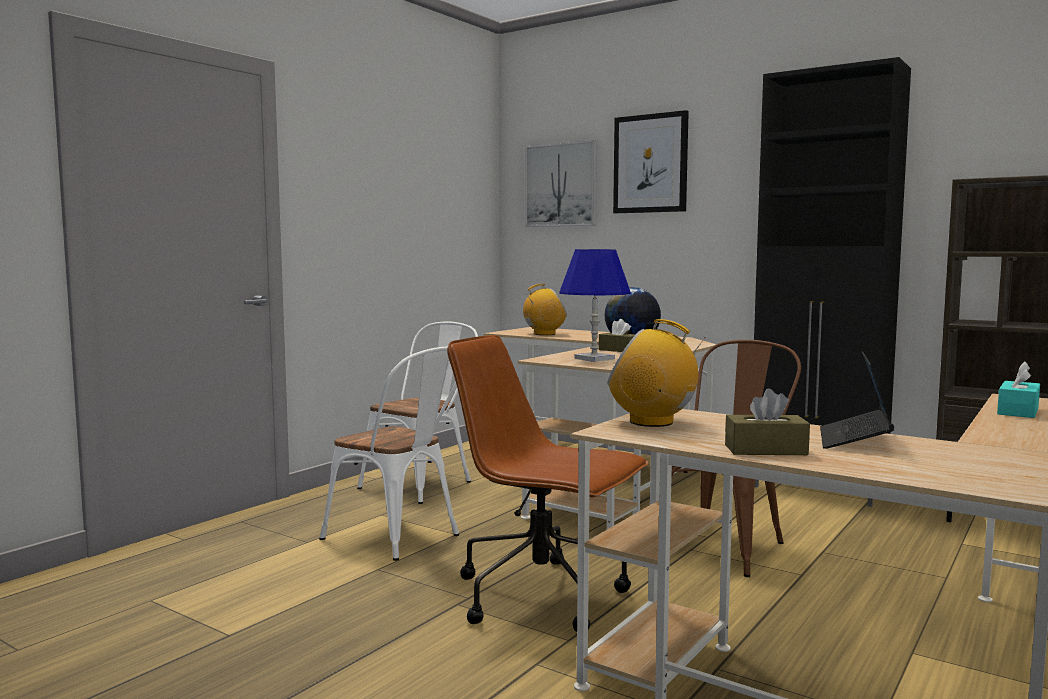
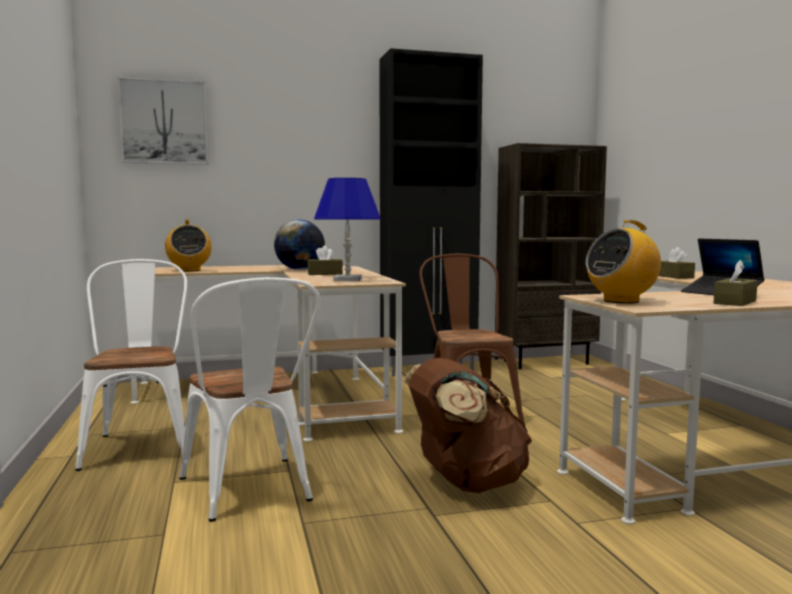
camera: 50 degrees left, 0 degrees up
(400, 538) = (250, 492): white chair -> white chair turned 75 degrees clockwise
(543, 596) = (466, 483): brown office chair -> brown backpack
(544, 334) = (189, 270): radio -> radio turned 135 degrees clockwise
(650, 163) = (264, 111): picture -> none
(1018, 411) = (674, 277): turquoise tissue box -> brown tissue box

